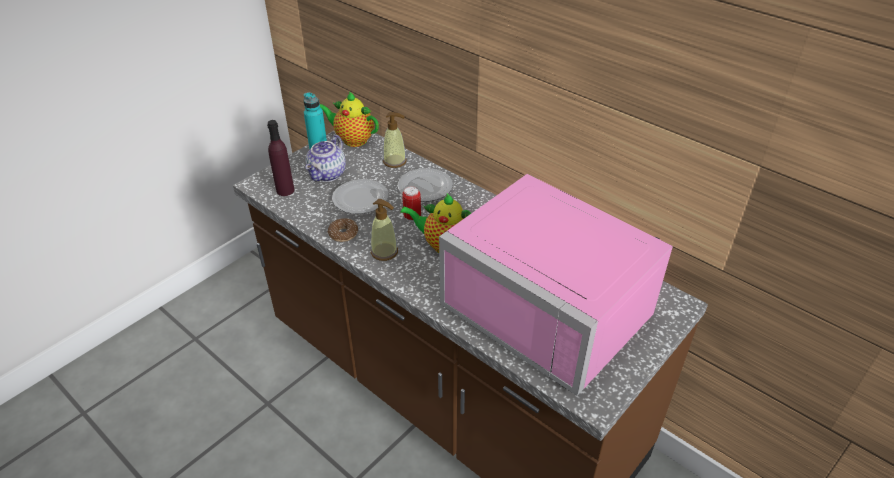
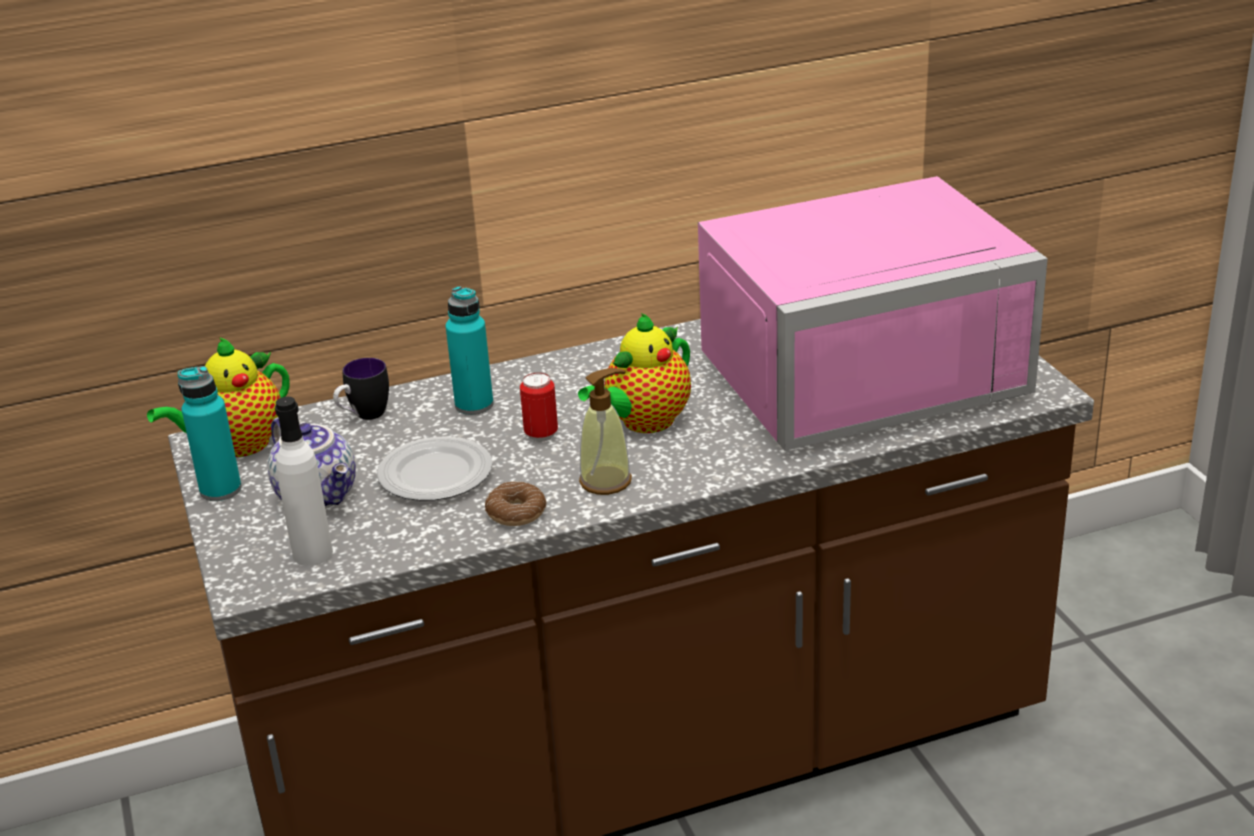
camera: 60 degrees left, 10 degrees down
(285, 190) = (312, 554): purple bottle -> white bottle
(395, 161) = (364, 416): soap dispenser -> mug
(424, 187) = (474, 405): plate -> turquoise bottle

